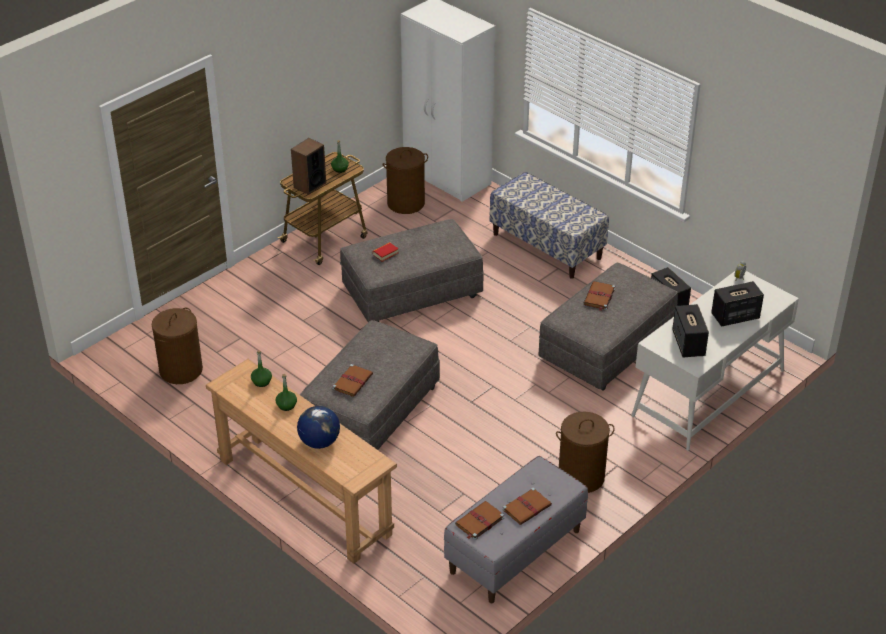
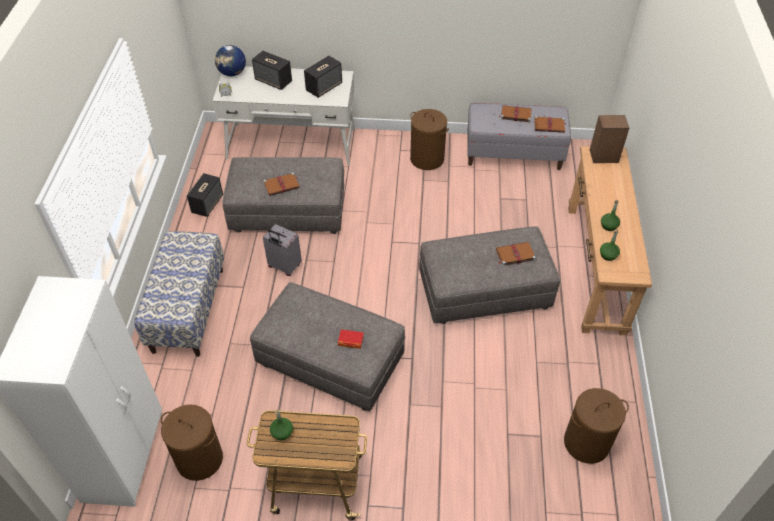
camera: 130 degrees left, 10 degrees up
(309, 185) = (333, 437): speaker -> speaker (604, 156)
(319, 442) = (613, 188): globe -> globe (232, 73)
(536, 311) = (284, 267): none -> grey suitcase

